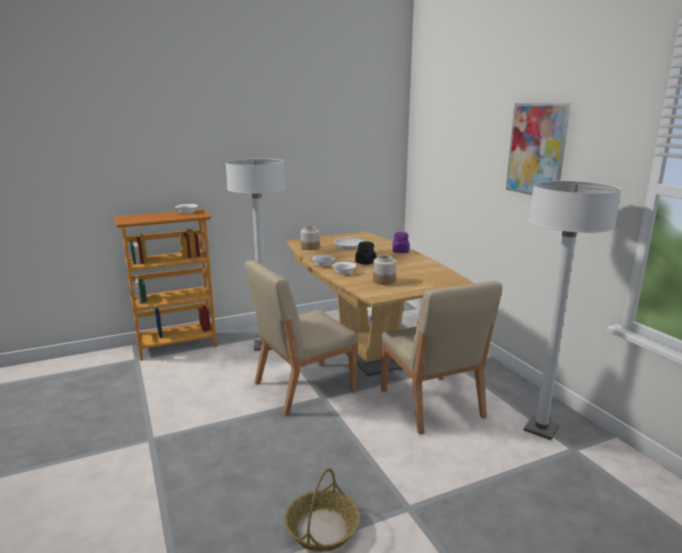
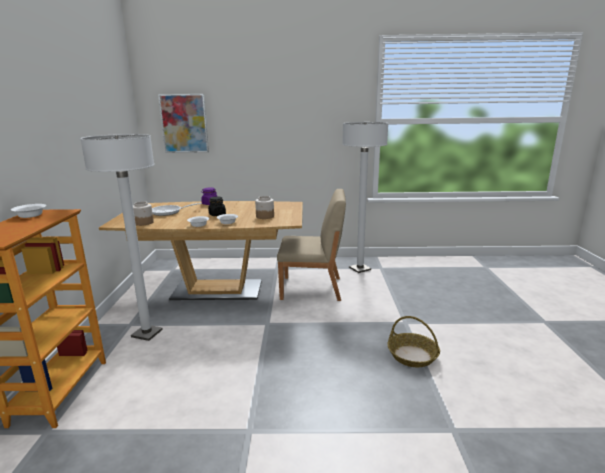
camera: 65 degrees left, 0 degrees up
(302, 387) = (243, 329): beige chair -> none
(537, 150) = (295, 109): picture -> picture (184, 123)

